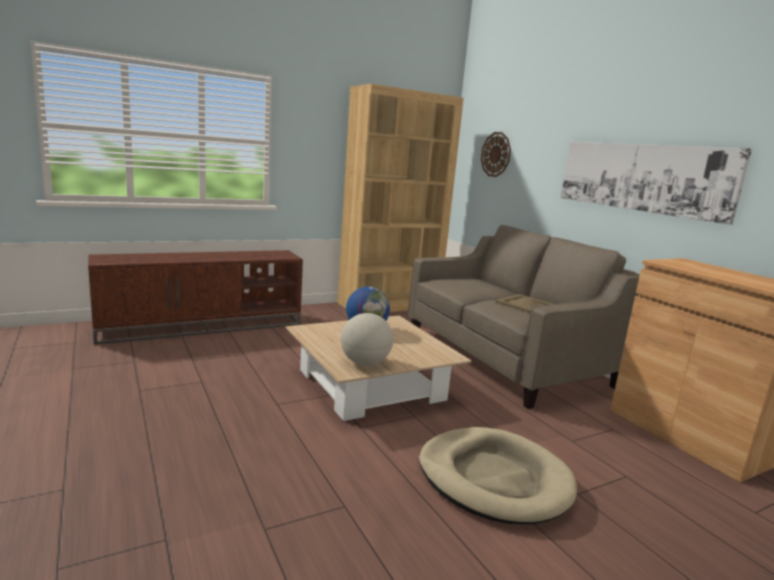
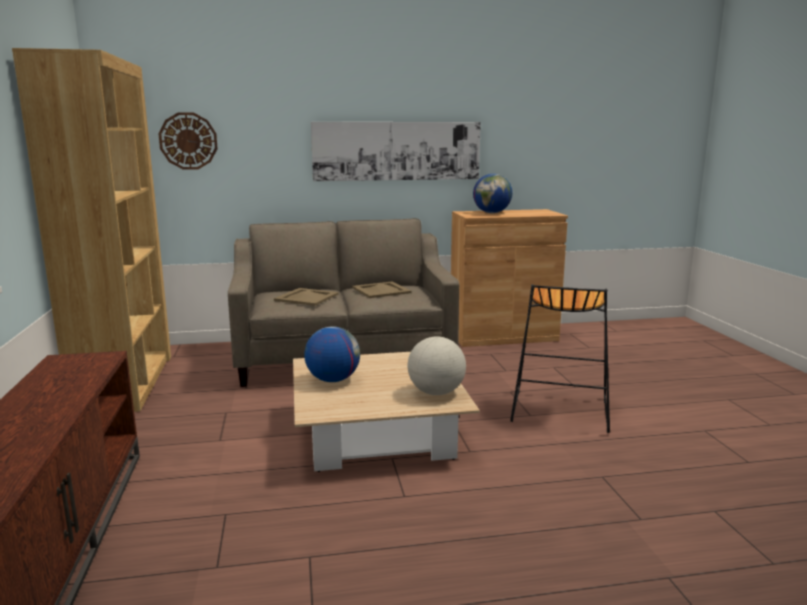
camera: 70 degrees left, 0 degrees up
(469, 286) = (306, 297): none -> beige tray
(494, 479) = (558, 409): beige dog bed -> black stool
(710, 269) = (492, 213): none -> globe

